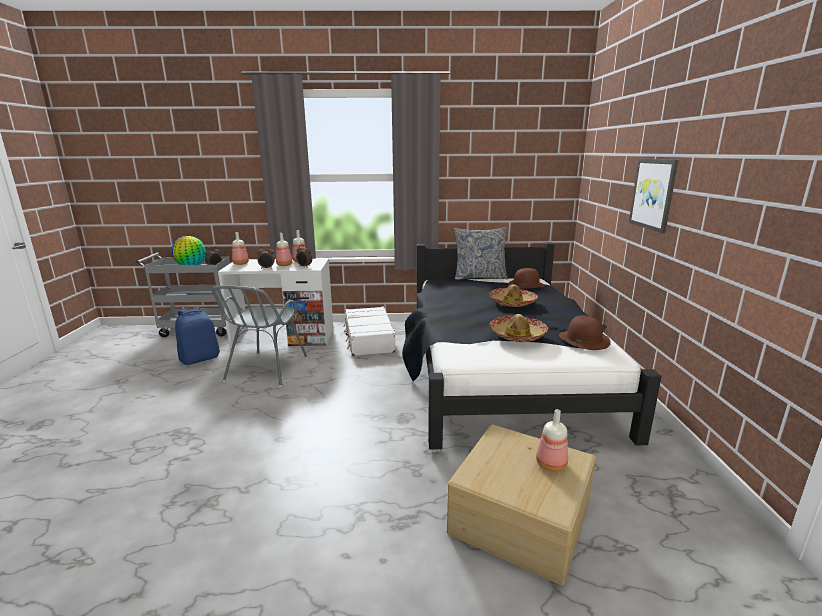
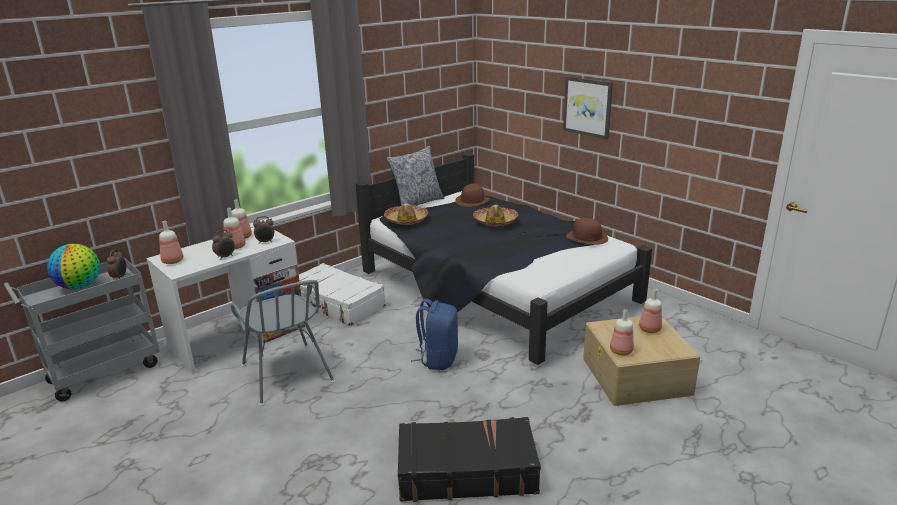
camera: 40 degrees left, 5 degrees up
(200, 359) = (180, 399): blue backpack -> blue backpack (438, 359)
(236, 504) = (466, 471): none -> black suitcase
(475, 469) = (620, 351): none -> bottle
(517, 335) = (545, 249): hat -> hat (406, 220)

